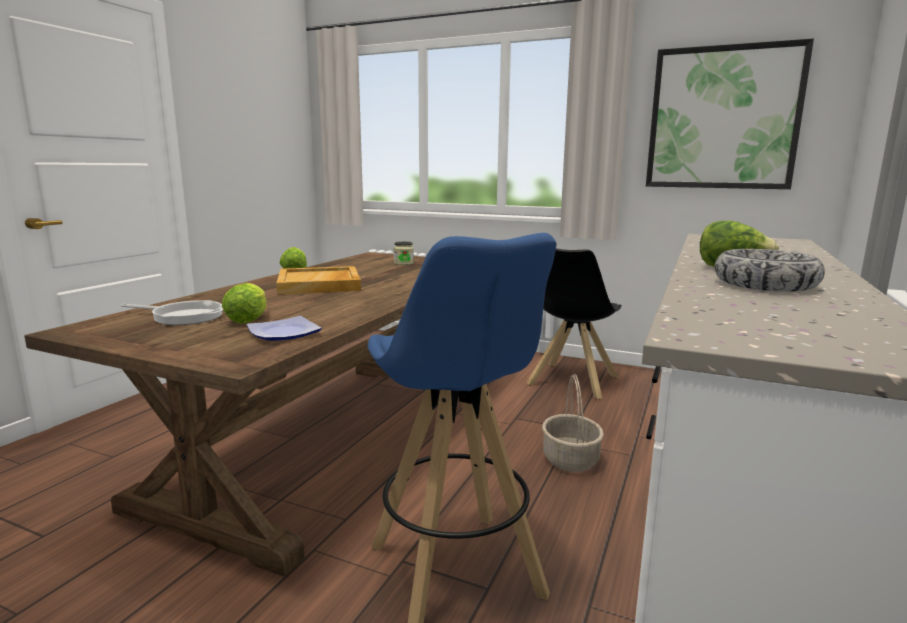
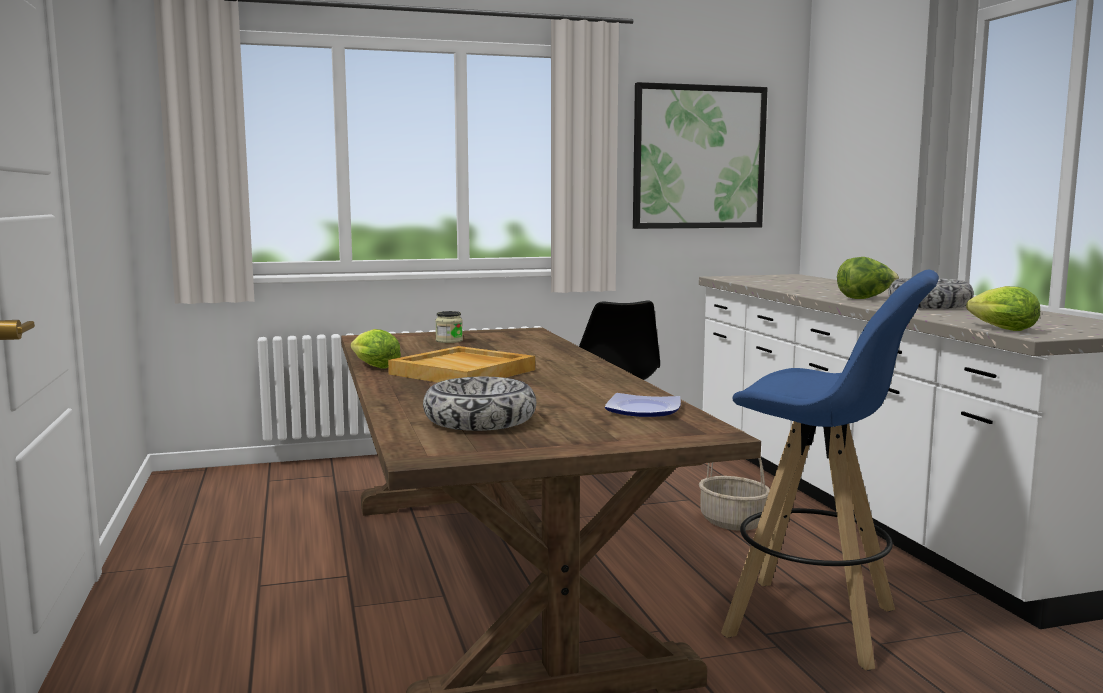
camera: 40 degrees left, 5 degrees down
(184, 316) = (479, 421): frying pan -> bowl
(249, 319) = (557, 409): lettuce -> lettuce (999, 329)

